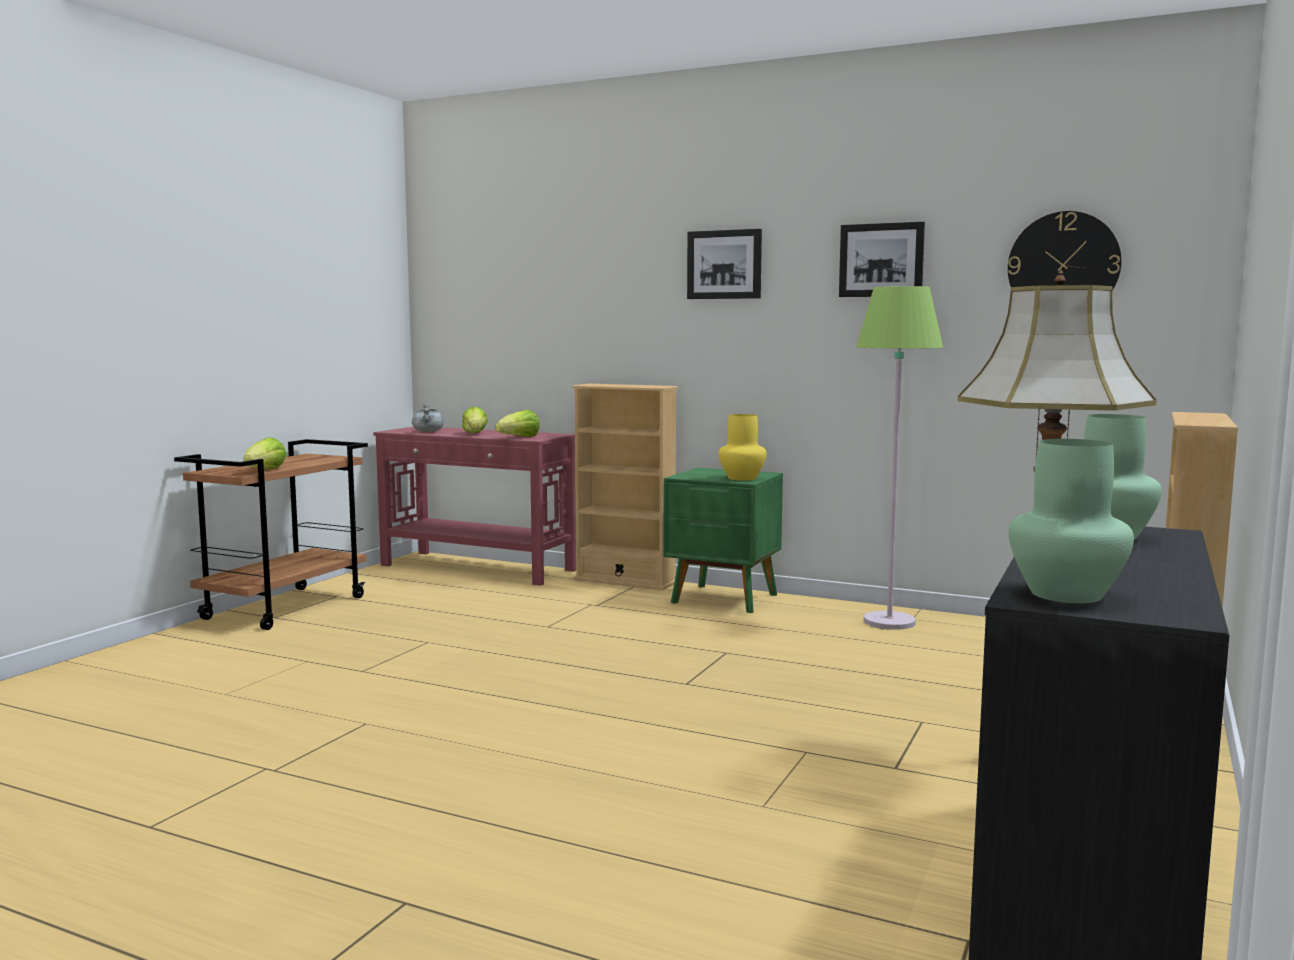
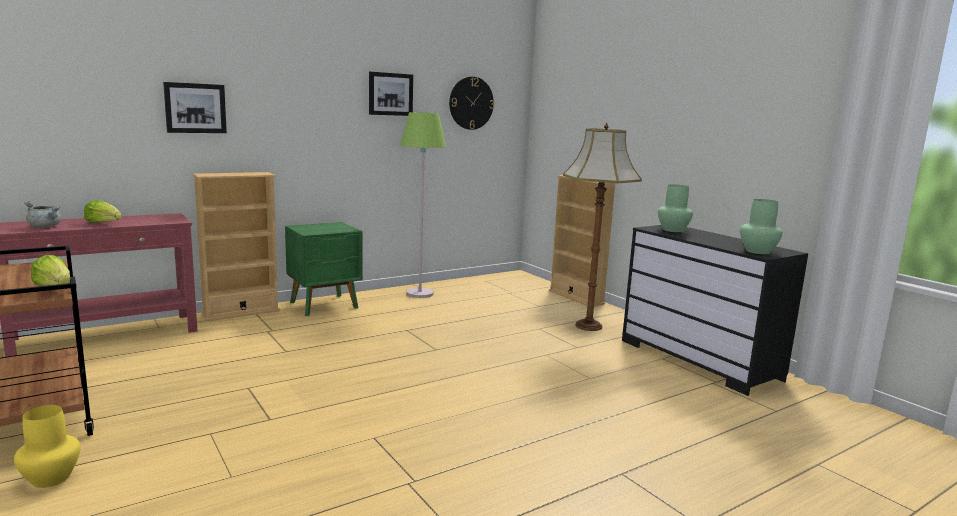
camera: 60 degrees left, 5 degrees up
(520, 438) = (161, 221): lettuce -> none
(724, 264) = (295, 89): picture -> picture (195, 108)
(741, 478) = (341, 228): yellow vase -> yellow vase (50, 479)

